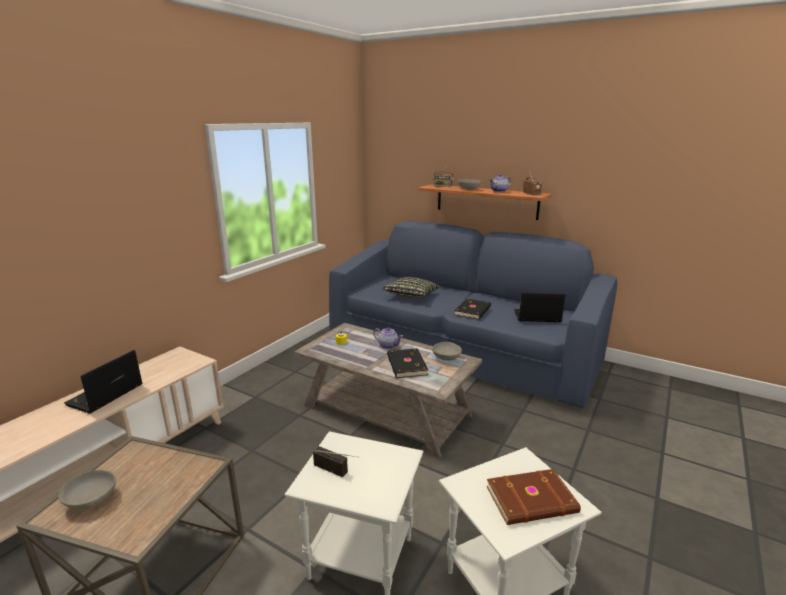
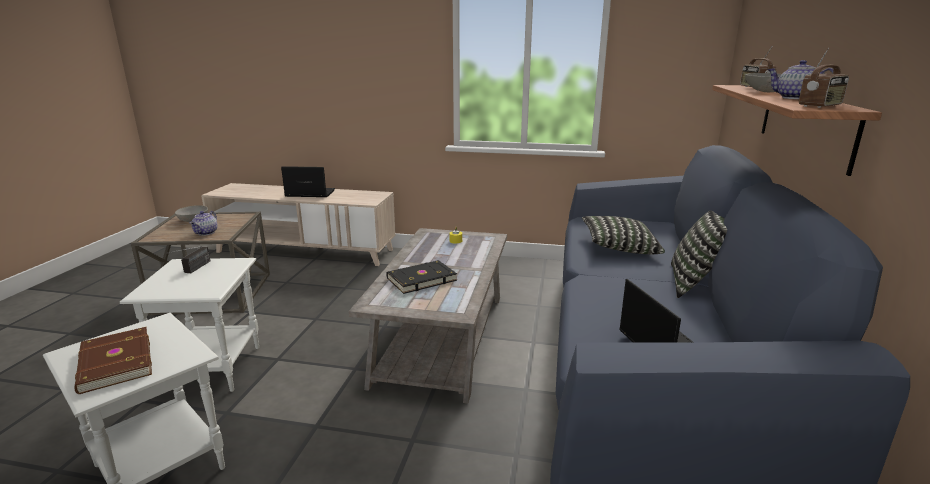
camera: 70 degrees right, 0 degrees up
(388, 345) = (466, 263): teapot -> teapot (206, 233)
(446, 358) = (457, 299): grey bowl -> none
(470, 293) = (695, 282): none -> pillow
(473, 311) = (617, 291): black book -> none

